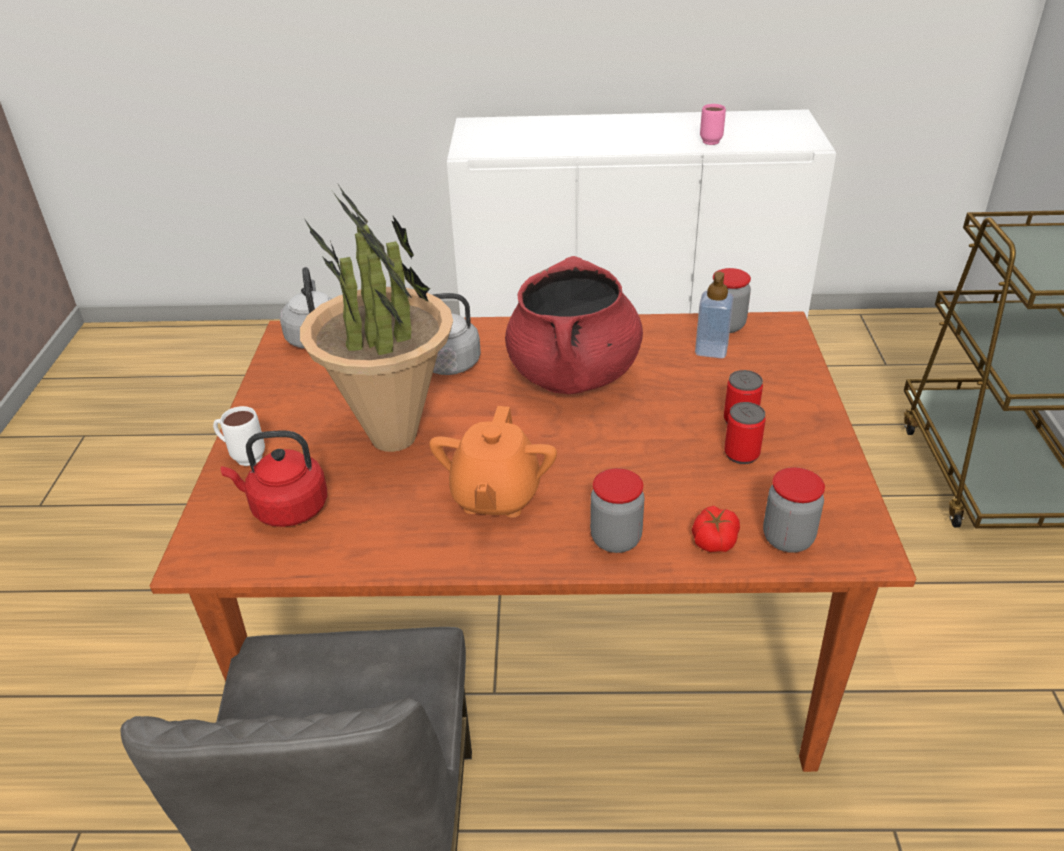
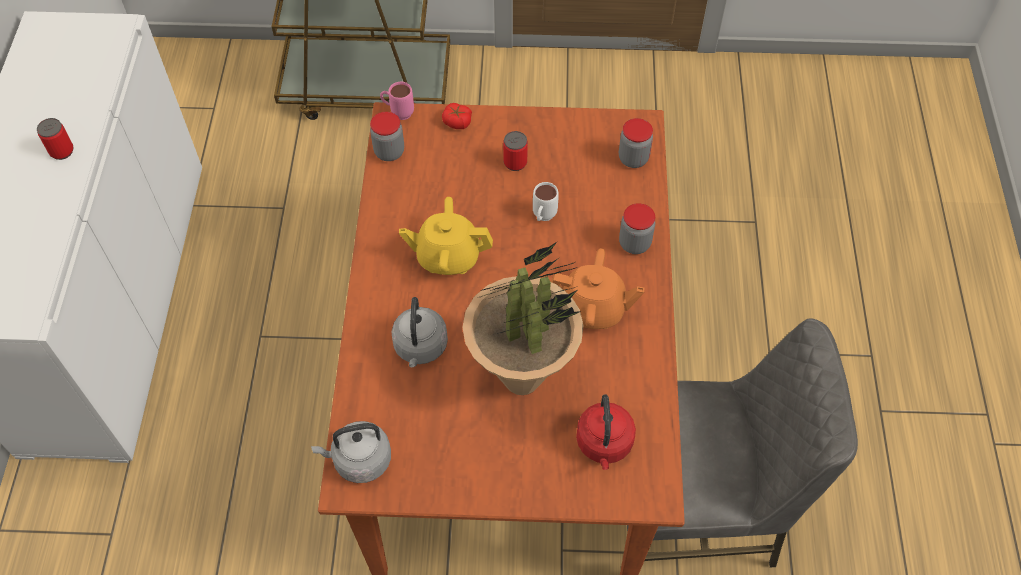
camera: 90 degrees left, 20 degrees up
(243, 457) = (541, 488): white mug -> white mug (543, 218)
(573, 375) = (448, 257): red cooking pot -> yellow teapot
(711, 140) = (79, 98): pink mug -> pink mug (398, 113)
(711, 350) = (423, 166): soap dispenser -> none
(714, 540) = (634, 194): tomato -> tomato (457, 122)
(741, 454) = (552, 167): can -> can (62, 151)

